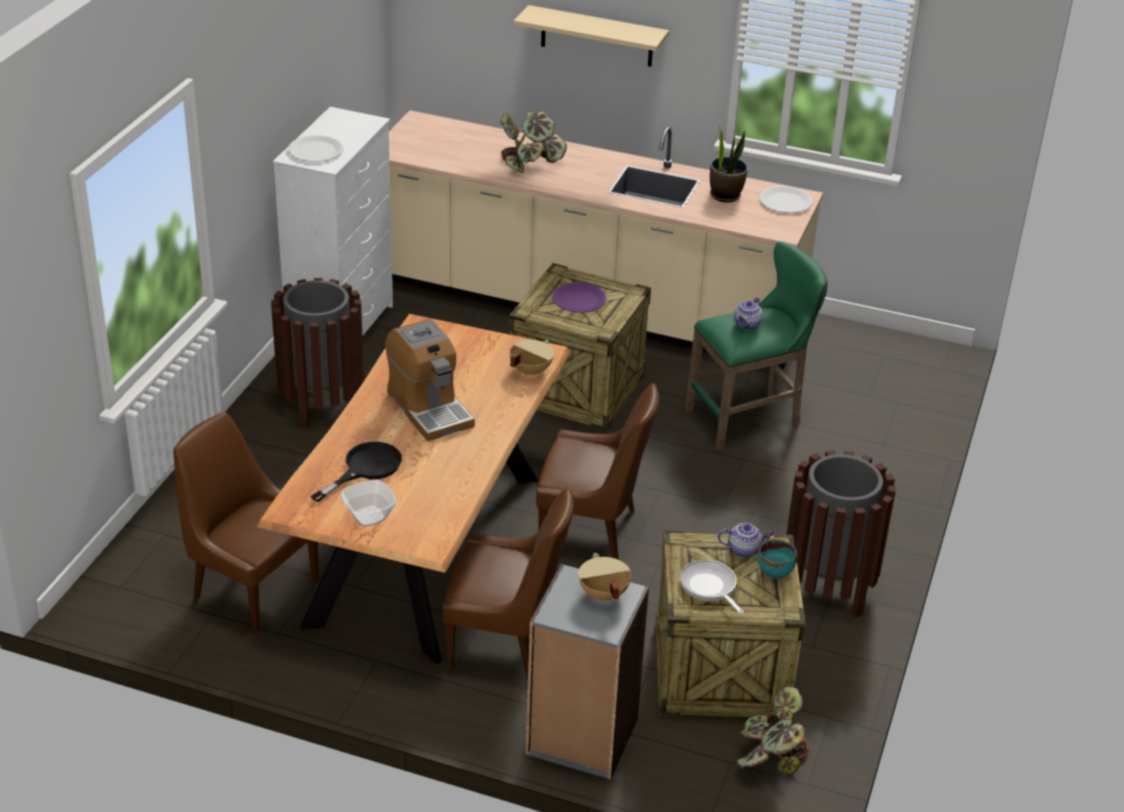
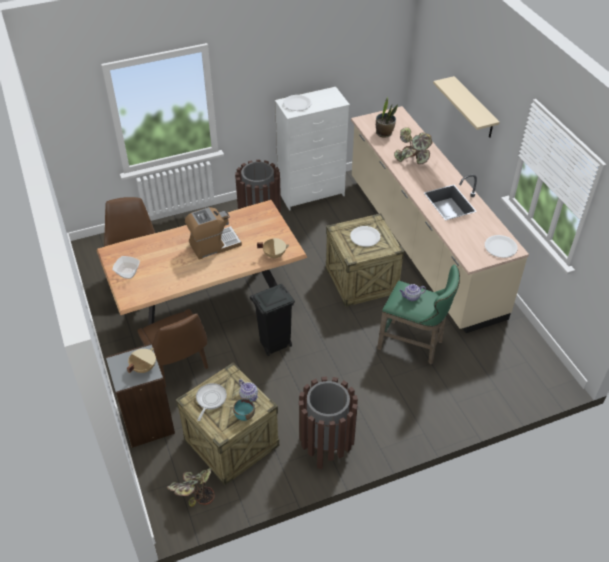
camera: 50 degrees right, 10 degrees up
(365, 468) = (156, 253): black frying pan -> none
(429, 408) = (214, 245): coffee machine -> coffee machine turned 135 degrees counterclockwise
(579, 299) = (365, 237): purple plate -> white plate
(592, 531) = (274, 345): brown chair -> black trash can
(725, 195) = (475, 226): potted plant -> potted plant (384, 133)

